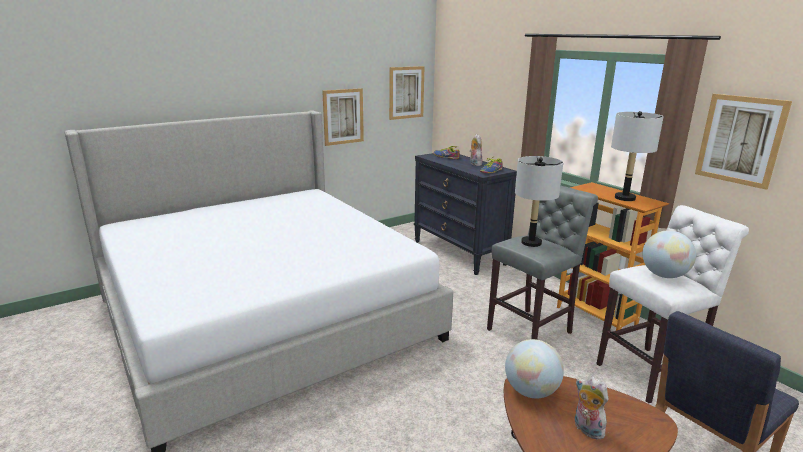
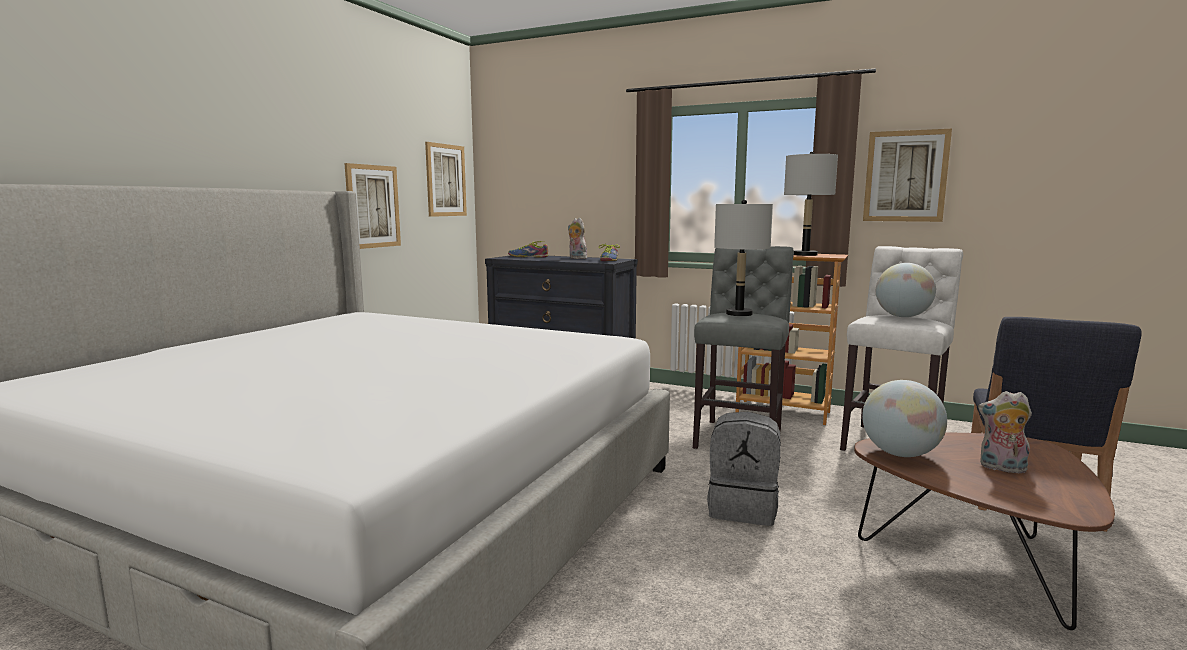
camera: 30 degrees left, 10 degrees down
(464, 385) = (743, 508): none -> grey backpack

